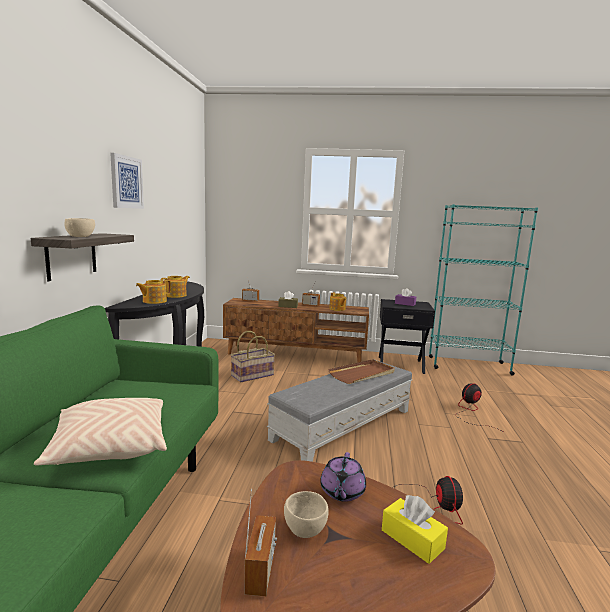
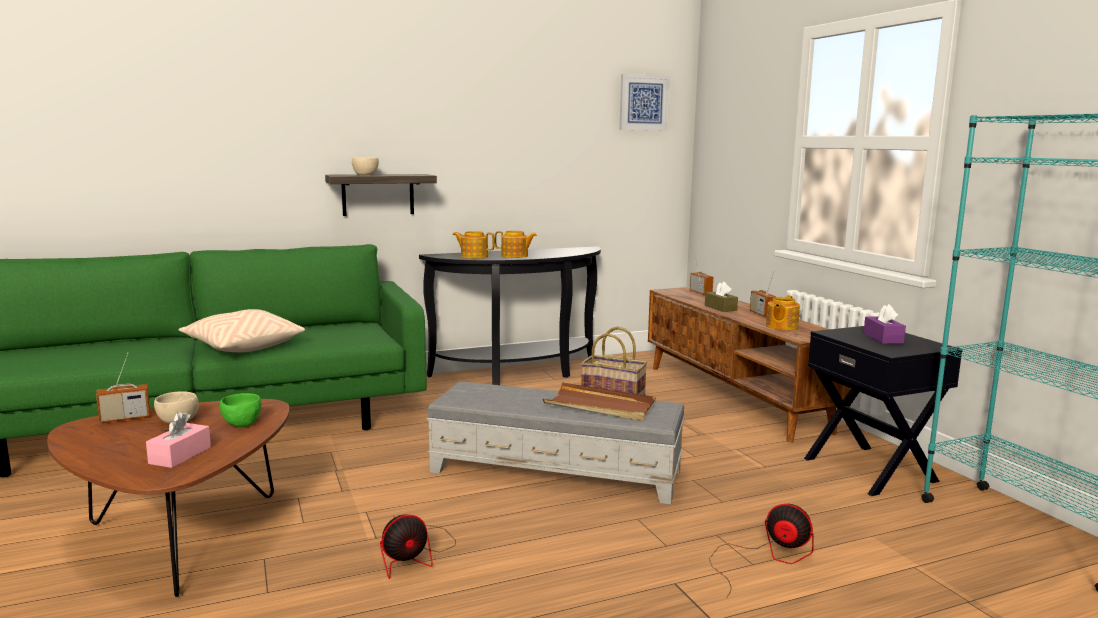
camera: 60 degrees right, 0 degrees up
(126, 182) = (478, 116): picture -> picture (643, 103)
(342, 492) = (241, 424): purple teapot -> green bowl
(412, 539) = (180, 455): yellow tissue box -> pink tissue box

